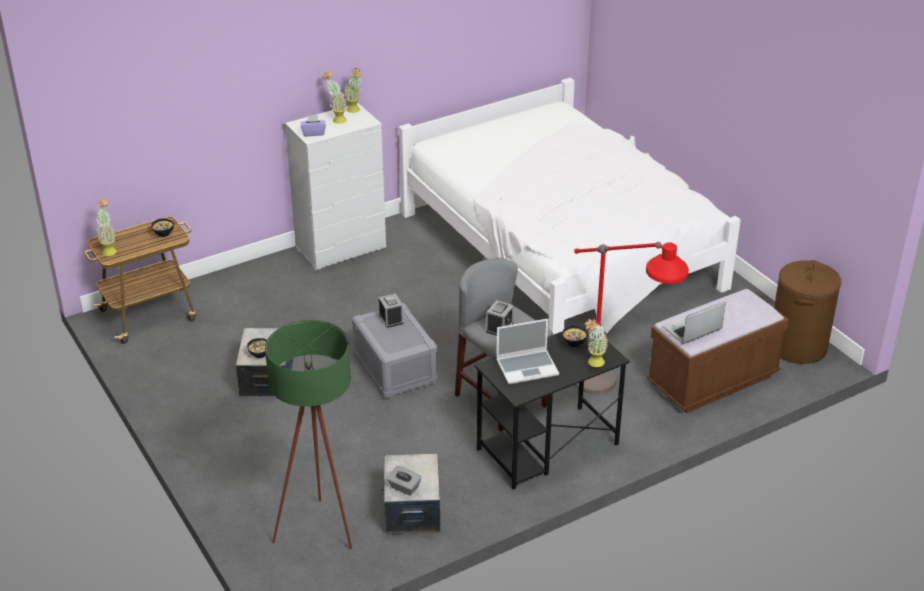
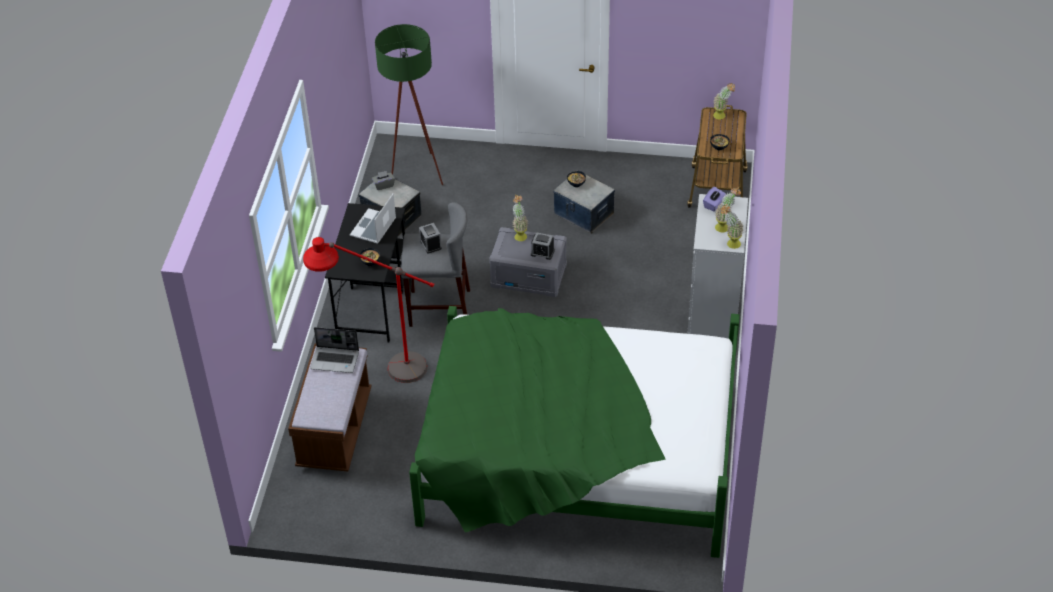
camera: 130 degrees right, 10 degrees up
(562, 251) = (576, 455): white bed -> green bed
(593, 364) = (341, 258): potted plant -> potted plant (519, 234)
(691, 329) = (335, 360): laptop -> laptop turned 90 degrees clockwise
(797, 346) = (310, 510): brown laundry basket -> none

